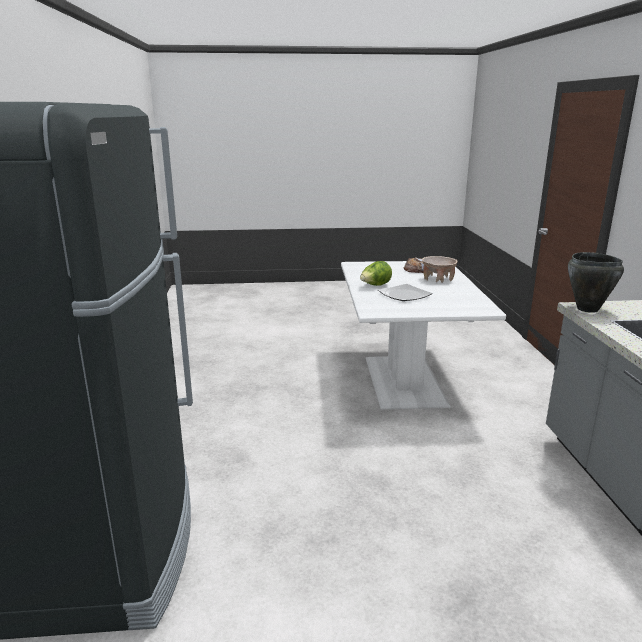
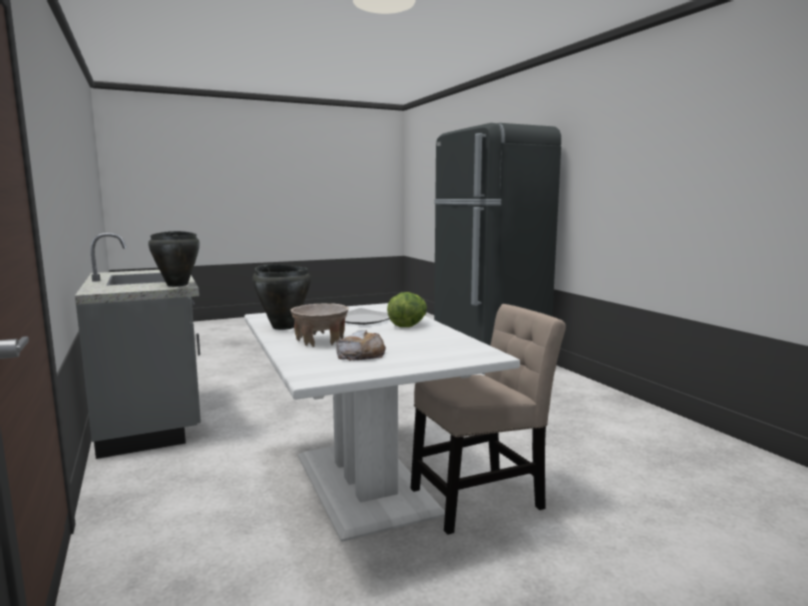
camera: 160 degrees right, 10 degrees down
(339, 362) = (482, 499): none -> beige chair
(464, 294) = (284, 327): none -> black cooking pot

